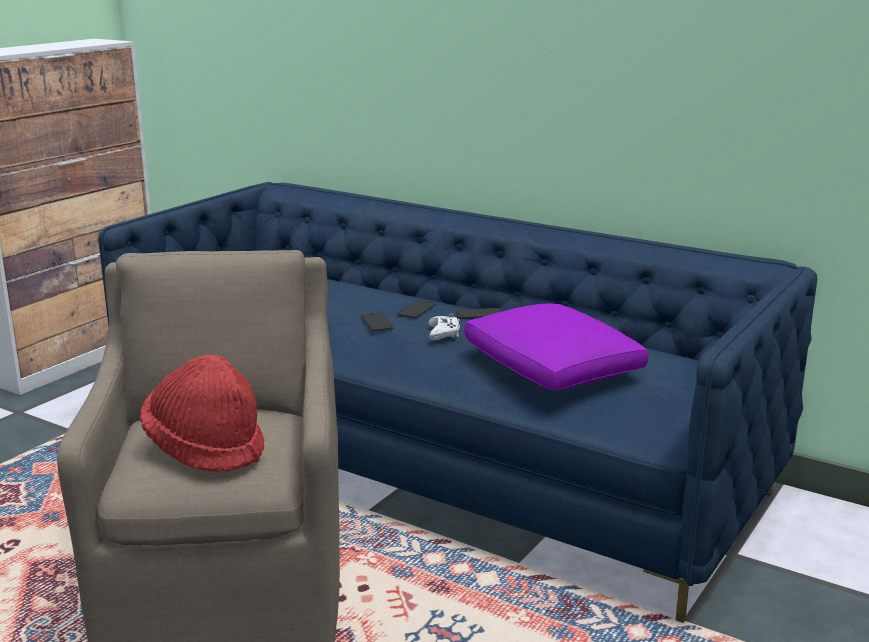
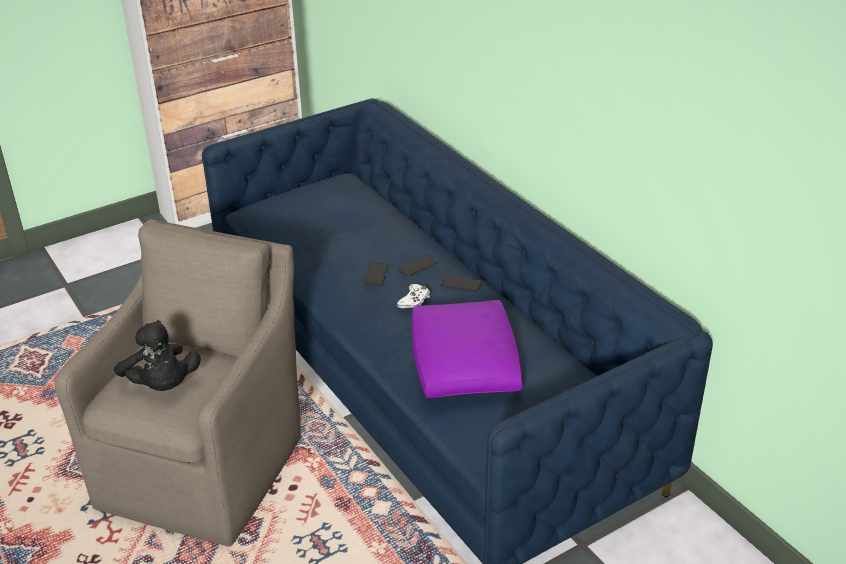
camera: 25 degrees right, 15 degrees up
(206, 448) = (162, 385): red hat -> black plush toy

